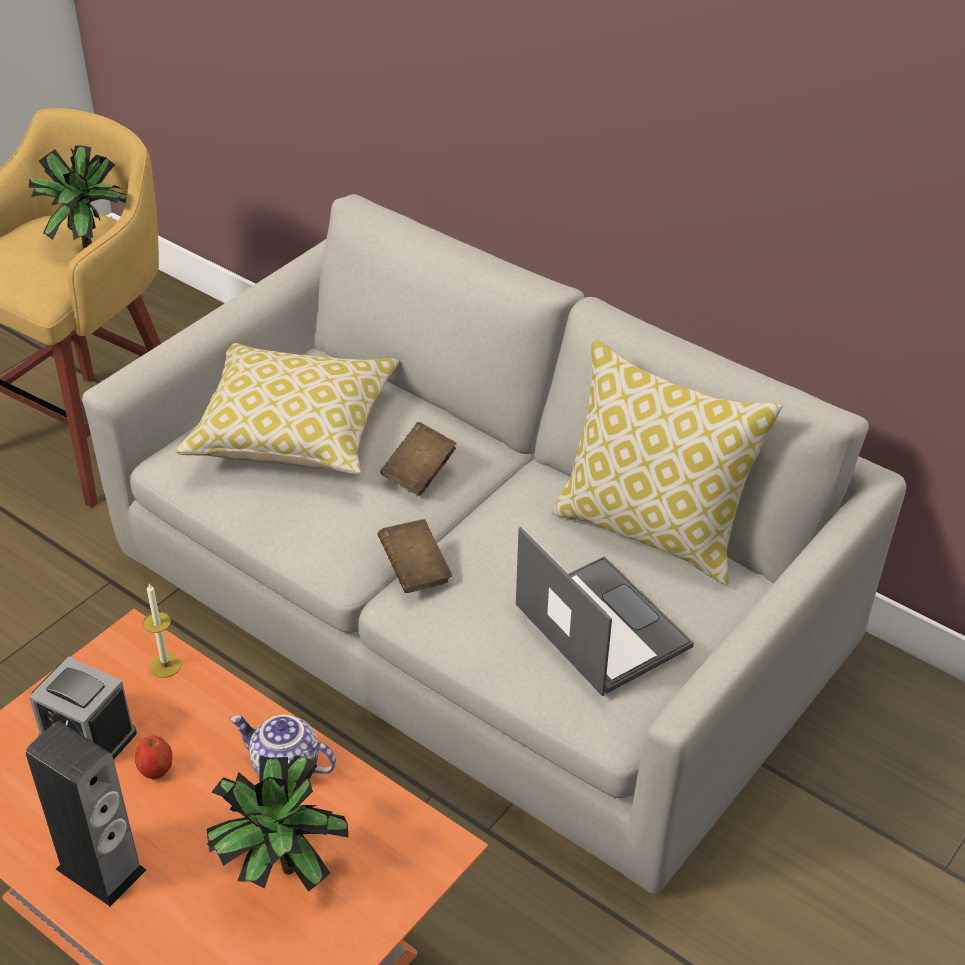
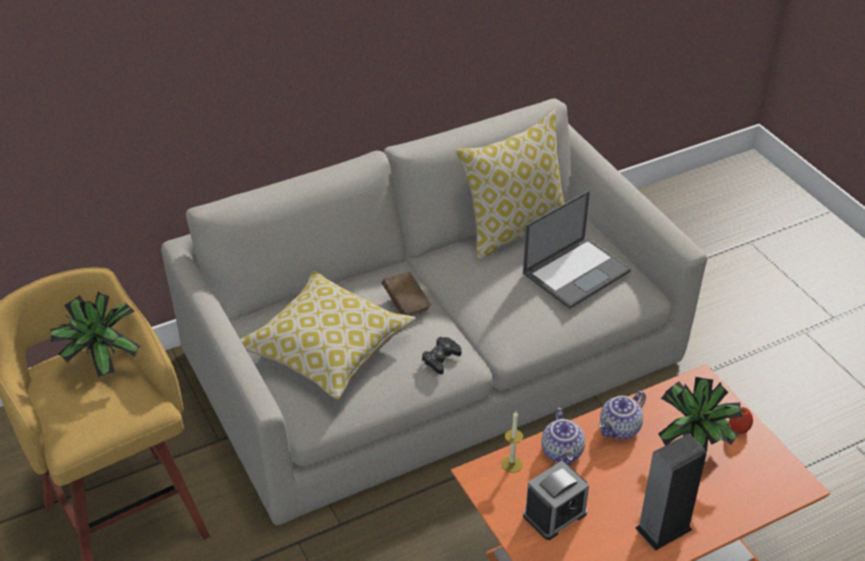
camera: 65 degrees left, 0 degrees up
(156, 770) = (598, 487): apple -> apple (739, 429)
(209, 714) = (563, 452): none -> teapot
(335, 539) = (441, 359): none -> black game controller
(415, 570) = (488, 332): brown book -> none
(600, 625) = (577, 271): laptop -> laptop turned 150 degrees clockwise

